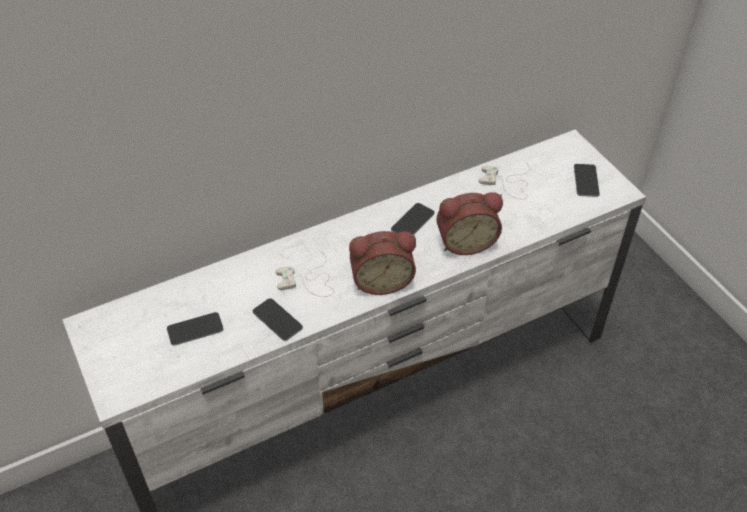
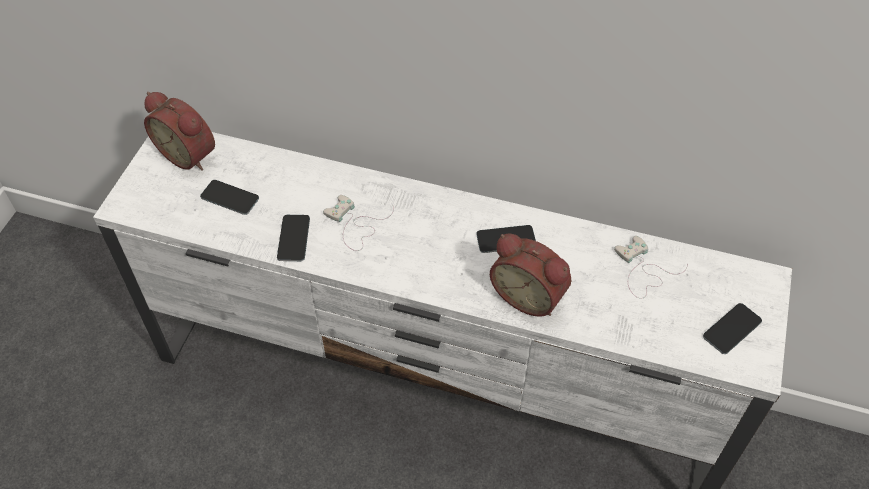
camera: 45 degrees right, 5 degrees up
(381, 280) = (412, 271): alarm clock -> alarm clock (189, 153)

